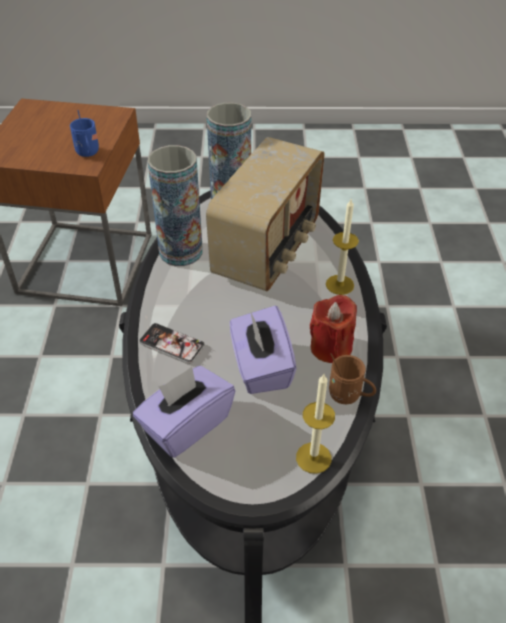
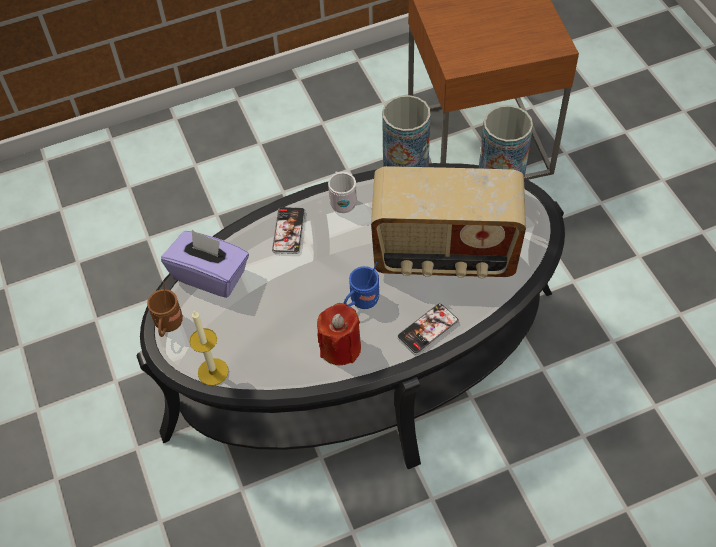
camera: 70 degrees right, 10 degrees up
(88, 154) = (475, 57): blue mug -> blue mug (361, 302)
(164, 295) = (342, 201): none -> white mug
(260, 367) = (292, 302): purple tissue box -> none
(339, 284) = (428, 329): candle -> phone
(349, 396) = (288, 378): brown mug -> brown mug (168, 326)

